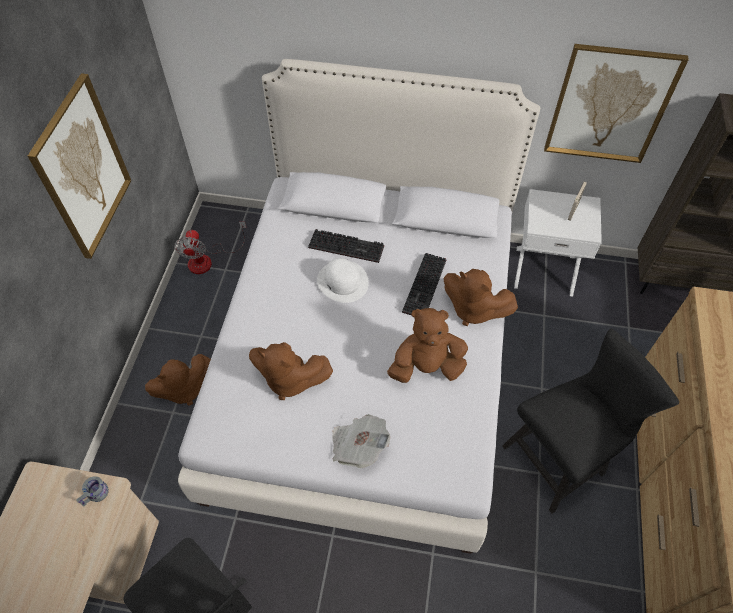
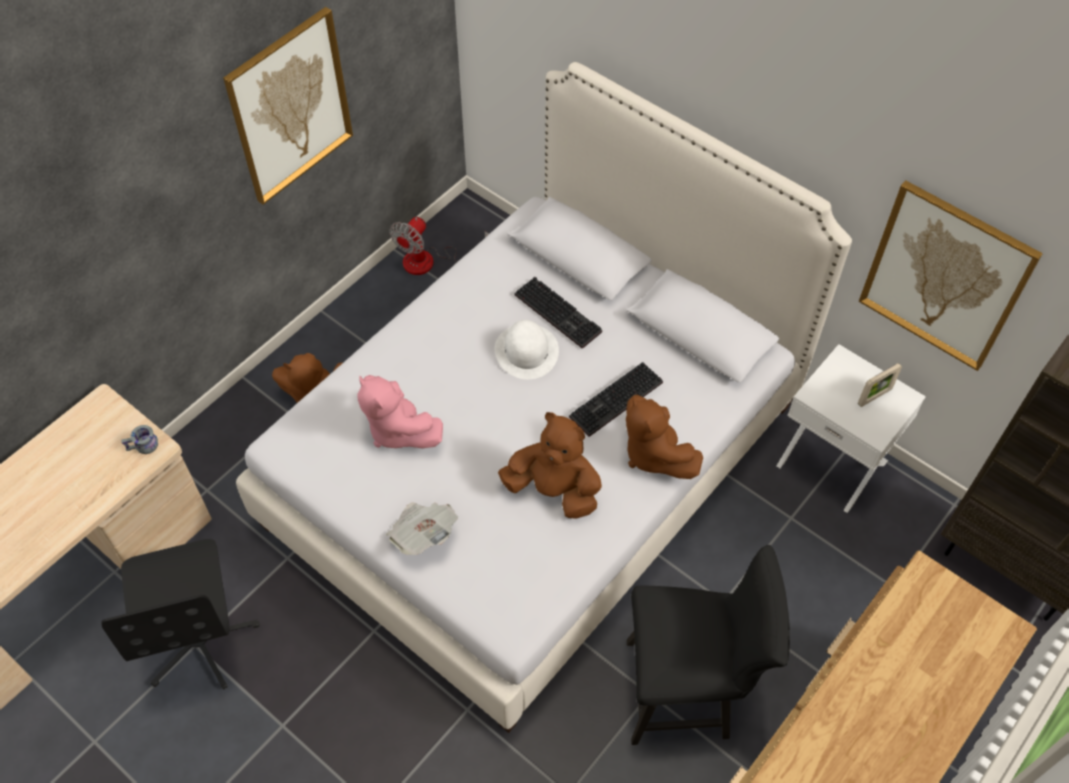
camera: 30 degrees right, 0 degrees up
(289, 379) = (398, 429): brown plush toy -> pink plush toy

